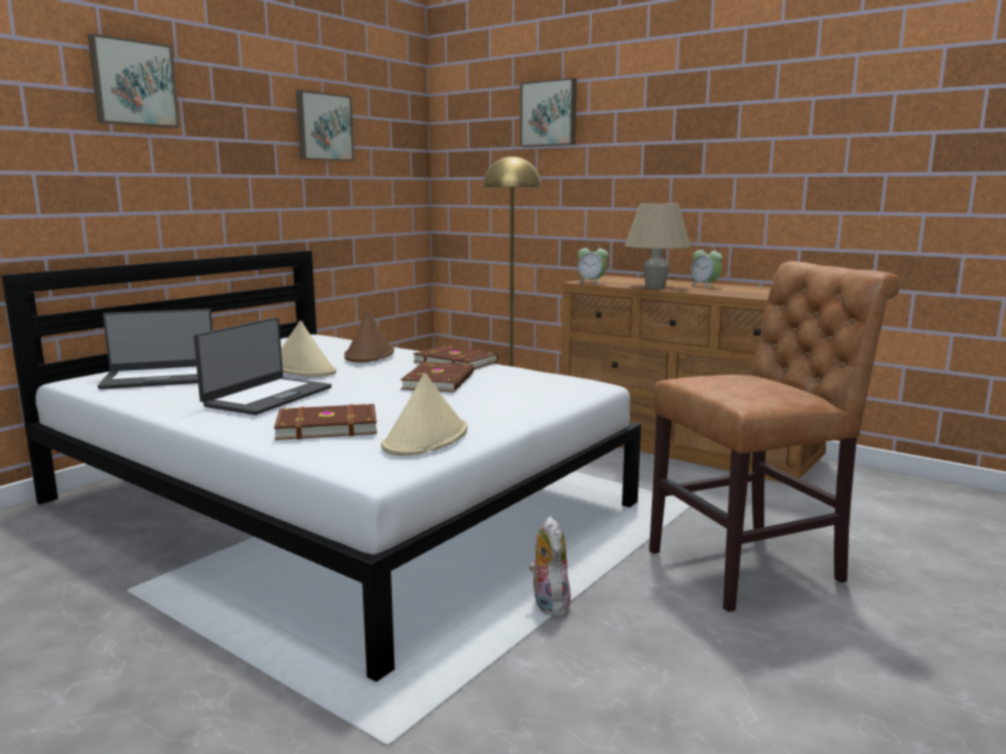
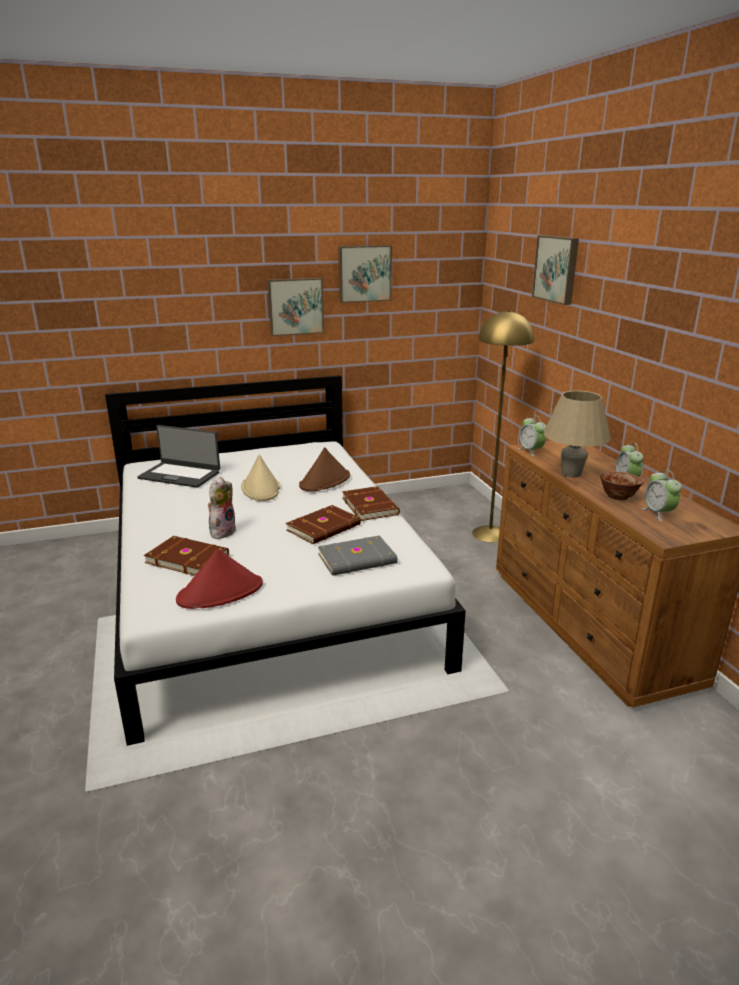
camera: 35 degrees right, 10 degrees up
(133, 83) = (198, 258): picture -> picture (295, 306)
(267, 396) = (202, 514): laptop -> none
(426, 438) = (220, 592): beige hat -> red hat
(523, 391) = (358, 559): none -> grey book
(548, 604) = (281, 737): plush toy -> plush toy (222, 531)
(719, 291) = (618, 497): none -> bowl
(753, 565) = (467, 777): brown chair -> none
(766, 293) = (658, 513): none -> alarm clock

